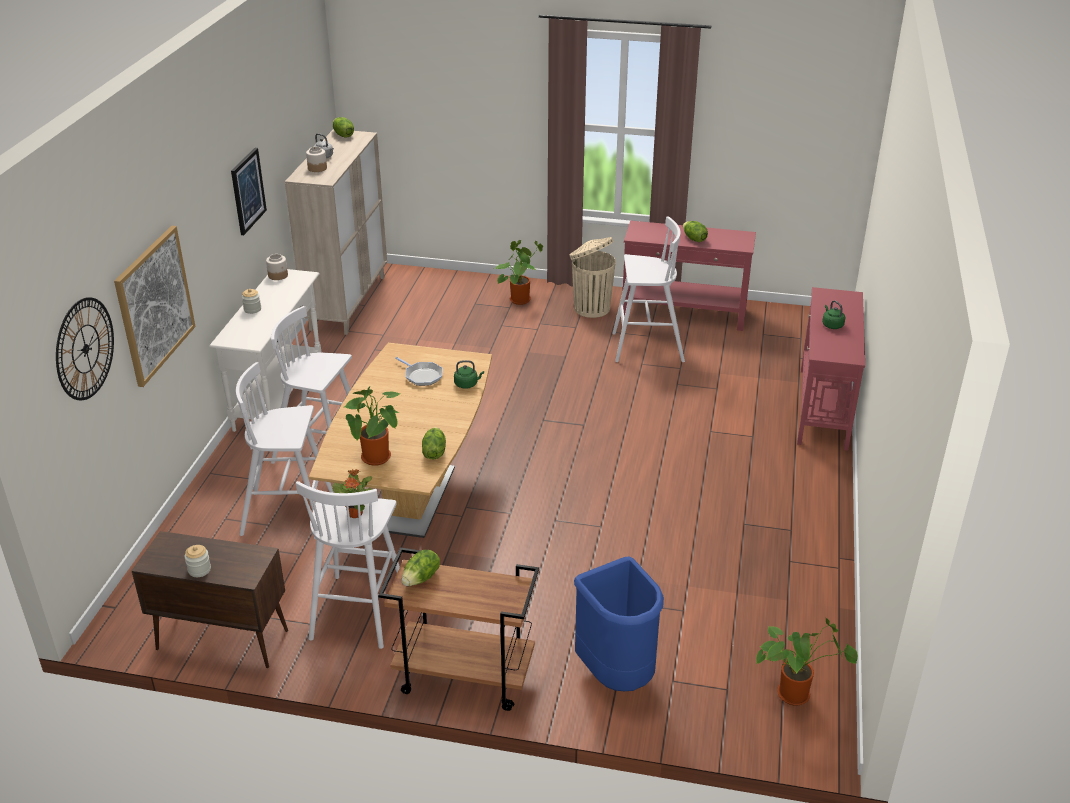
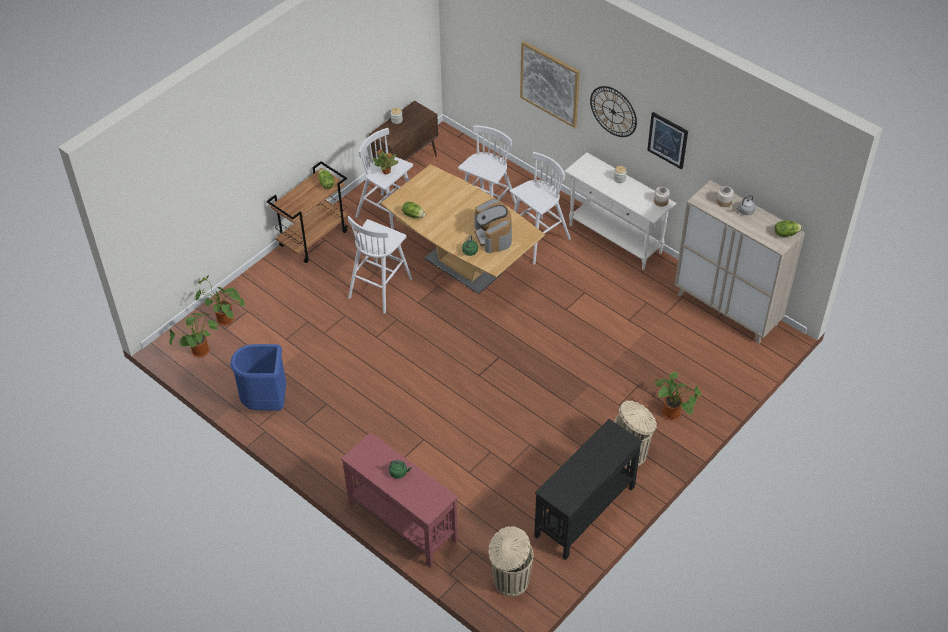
camera: 120 degrees right, 15 degrees up
(85, 348) = (492, 40): wall clock -> wall clock (613, 111)
(378, 459) = (424, 192): potted plant -> potted plant (223, 320)
(422, 376) = (493, 236): frying pan -> coffee machine
(617, 674) = (268, 292): blue trash can -> blue trash can (266, 403)
(646, 347) = (550, 459): white stool -> white stool (381, 287)
(684, 314) = (584, 512): red console table -> black console table
(694, 239) = (582, 465): lettuce -> none
(803, 329) = (510, 581): none -> beige trash can

